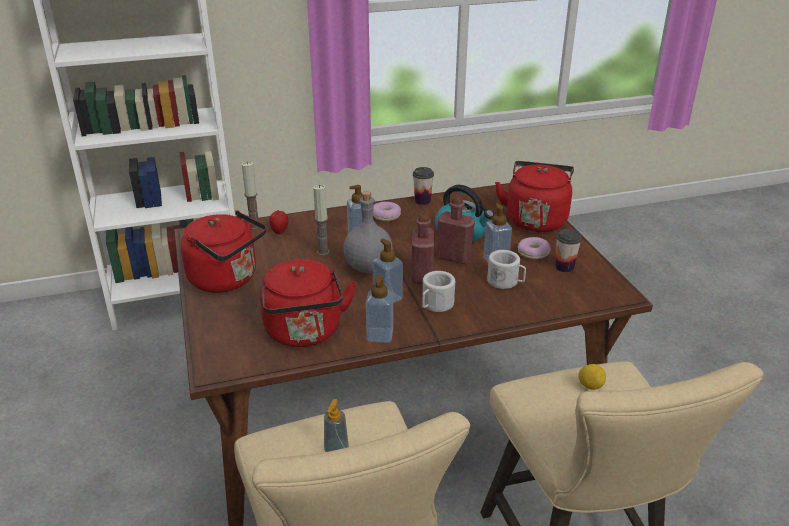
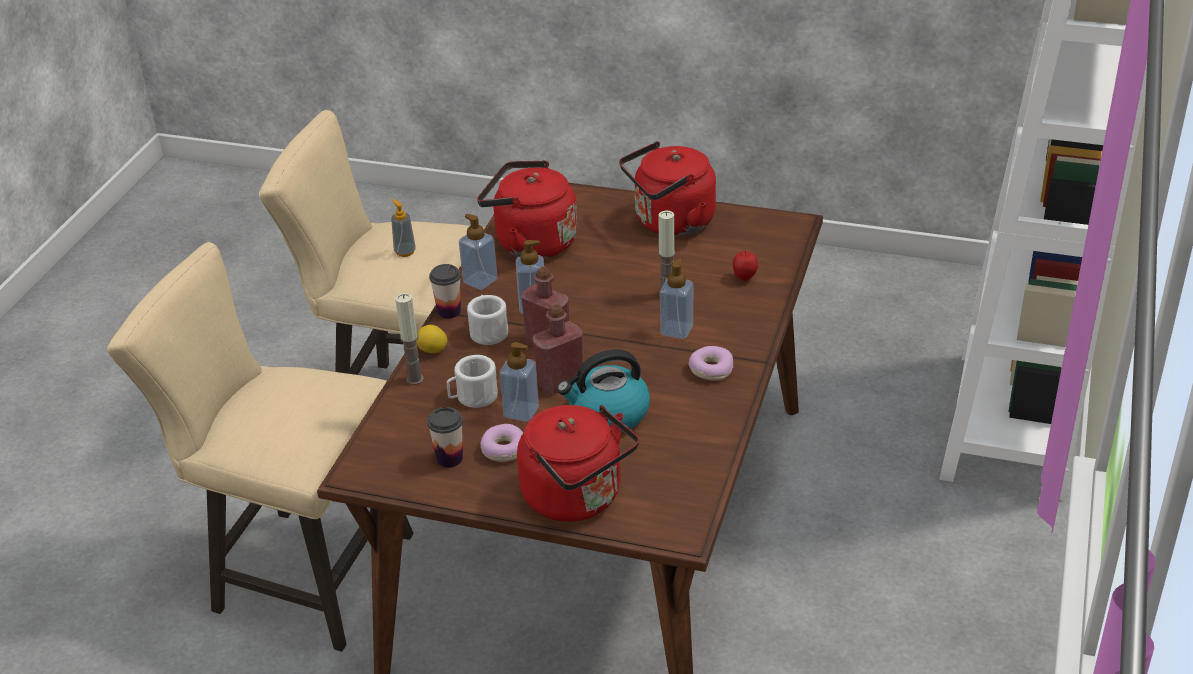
camera: 125 degrees right, 5 degrees up
(254, 226) = (775, 264): candle -> candle (415, 379)
(368, 267) = (605, 314): grey bottle -> none
(422, 201) = (726, 417): cup -> cup (449, 311)
(590, 386) = (303, 417): lemon -> lemon (433, 350)

